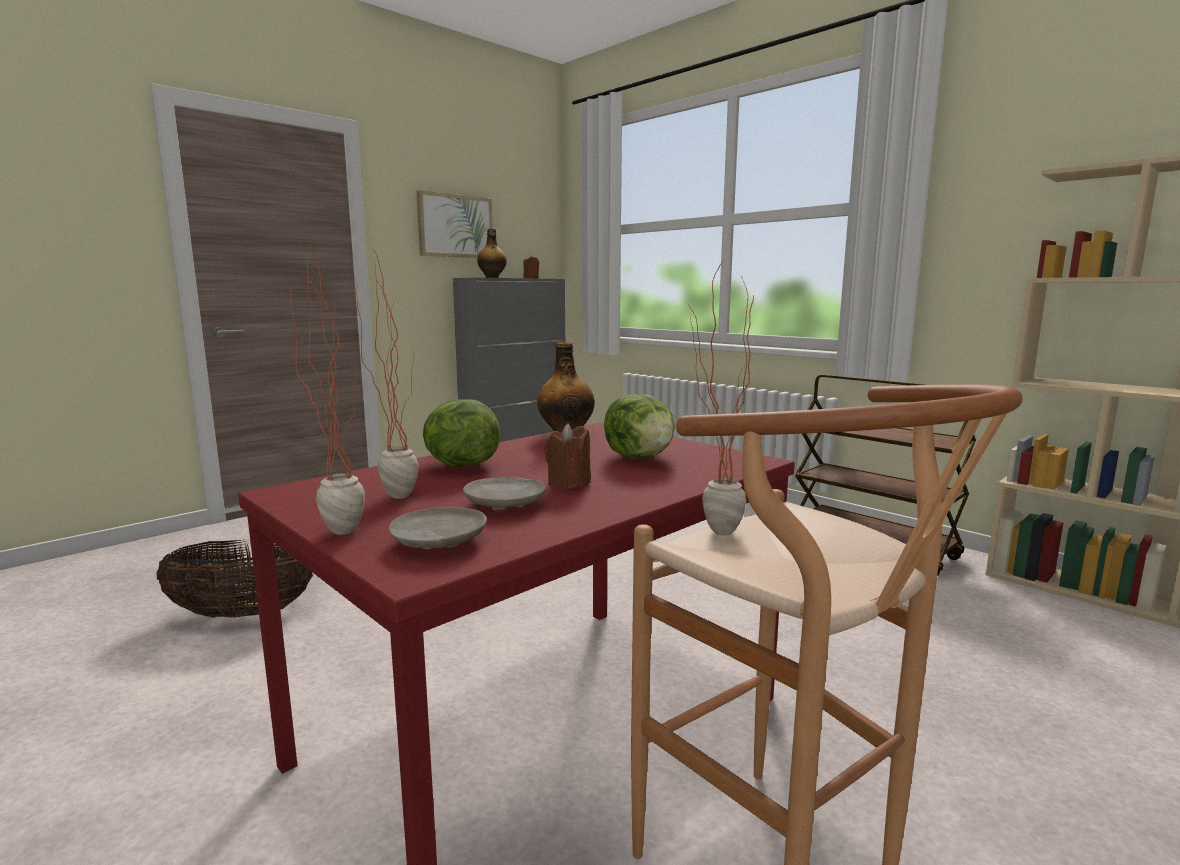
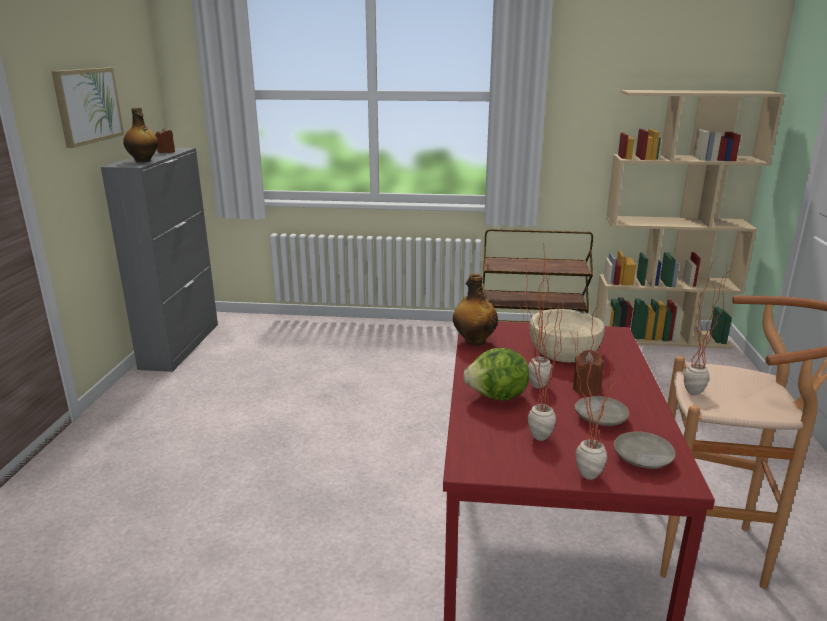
camera: 40 degrees left, 10 degrees up
(242, 614) = (197, 593): basket -> none
(529, 467) = (535, 382): none -> potted plant
(640, 457) = (564, 350): lettuce -> beige bowl

